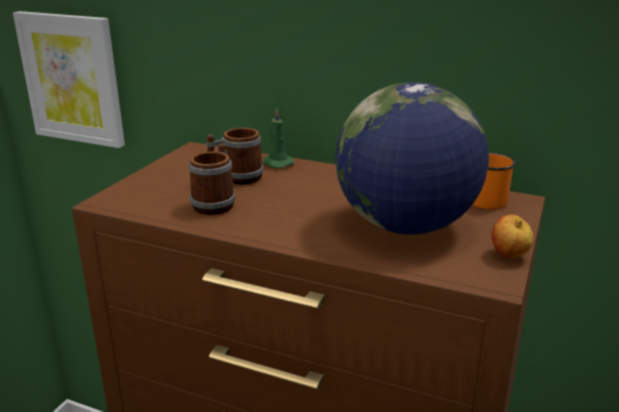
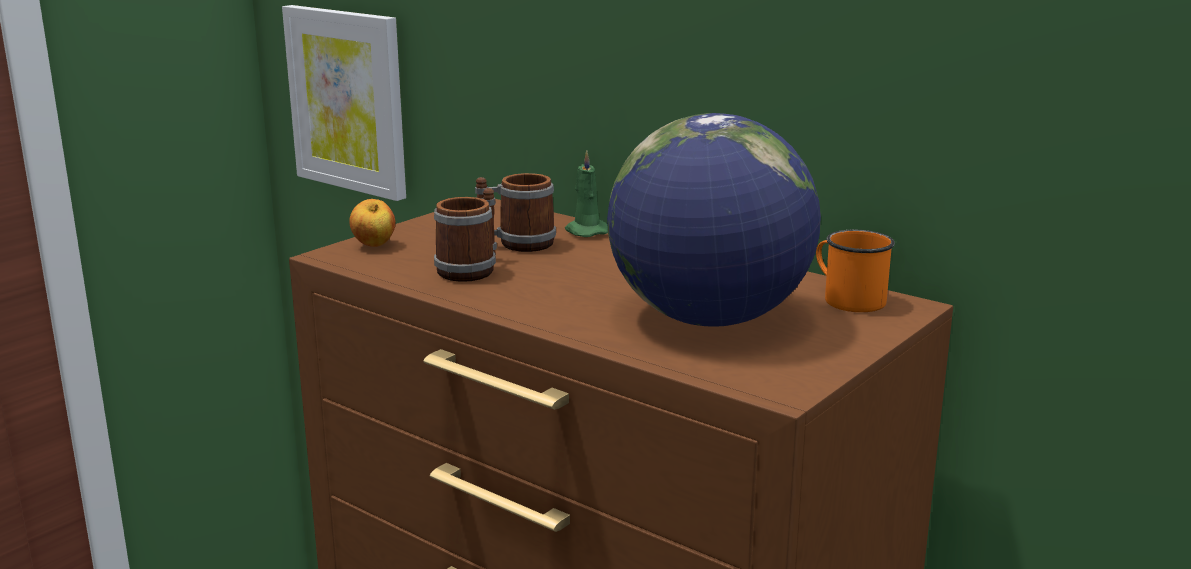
camera: 15 degrees right, 5 degrees down
(509, 255) = (829, 366): apple -> apple (374, 246)

